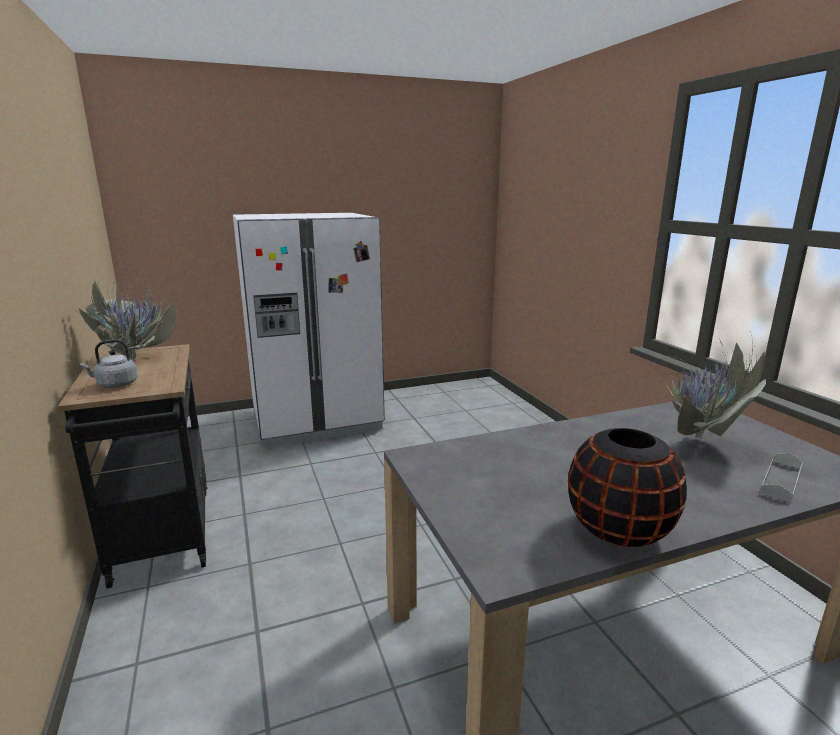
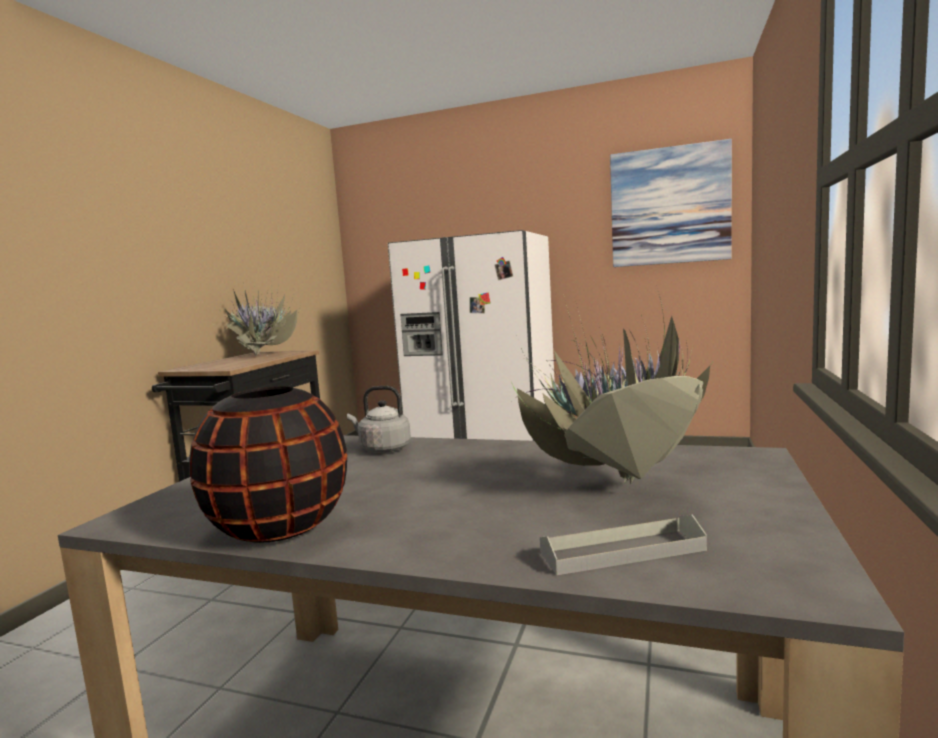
camera: 40 degrees right, 10 degrees down
(115, 385) = (211, 365): grey kettle -> grey kettle (382, 449)
(446, 194) = (669, 206): none -> picture

